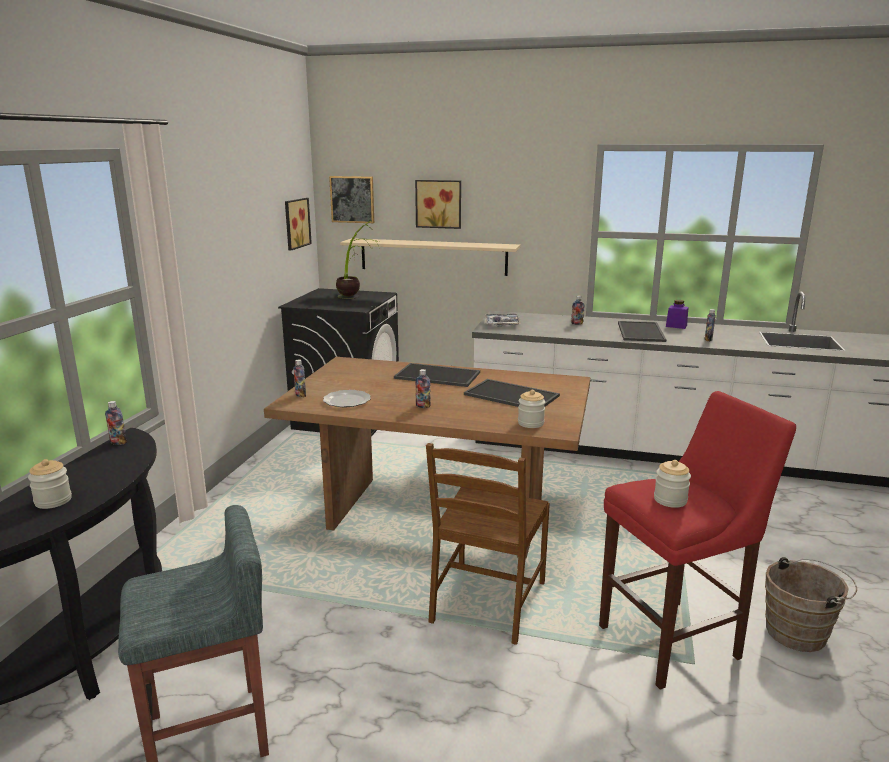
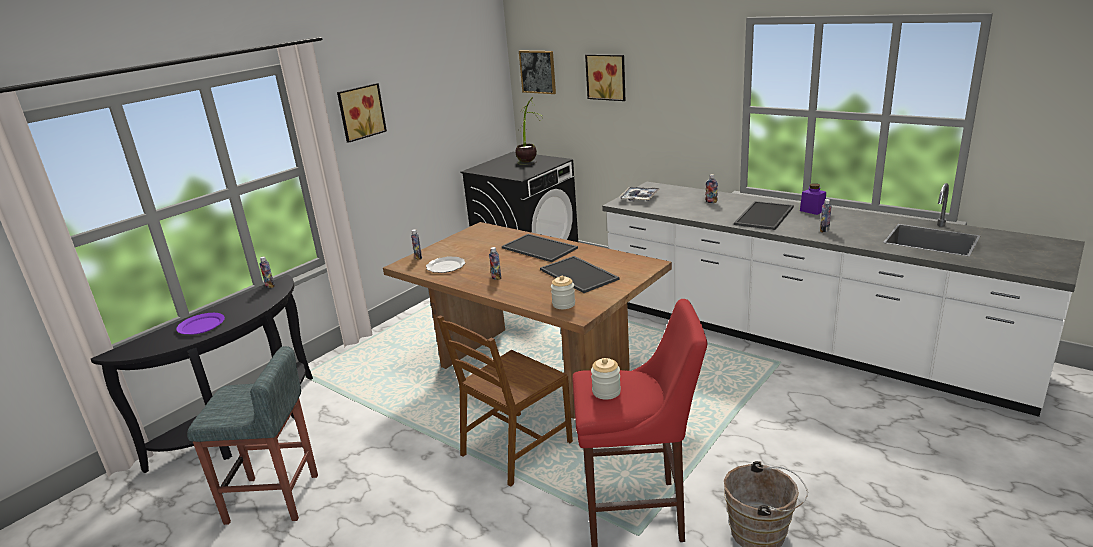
camera: 25 degrees right, 5 degrees up
(53, 501) = (201, 326): jar -> purple plate
(295, 223) = (483, 96): picture -> picture (360, 112)
(433, 256) = (604, 126): beige shelf -> none

